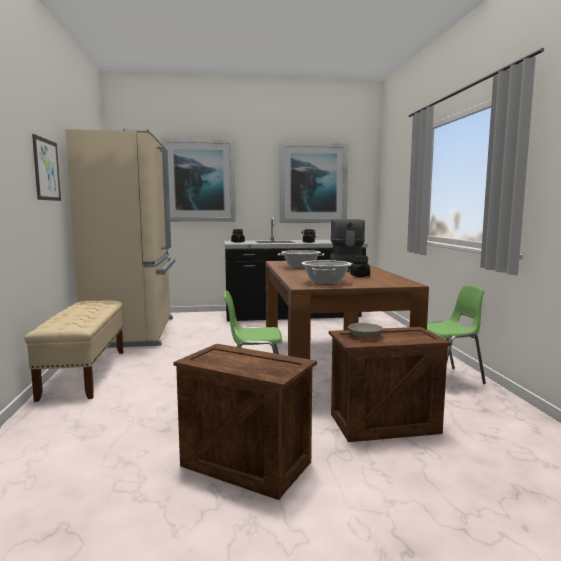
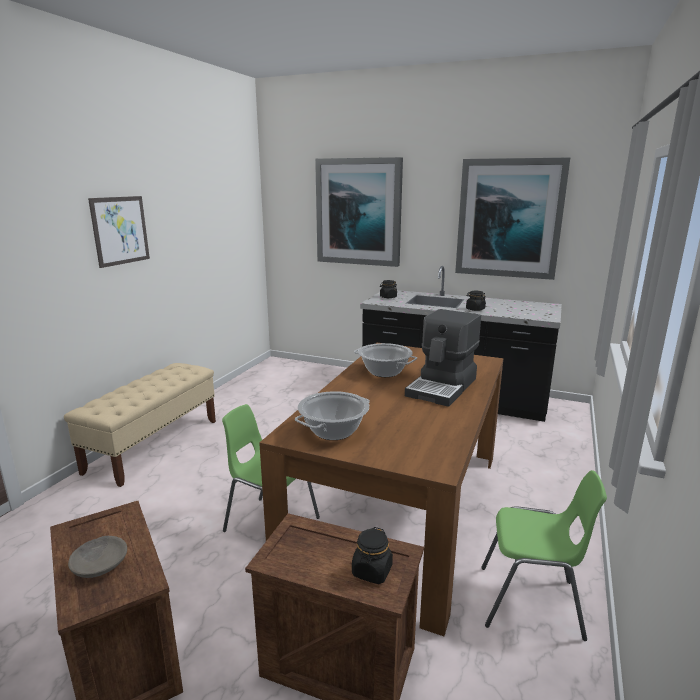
camera: 30 degrees right, 10 degrees up
(134, 332) = (258, 390): beige fridge -> none
(360, 276) = (414, 419): black jar -> black jar (372, 571)
(364, 335) = (313, 541): grey bowl -> grey bowl (100, 563)

